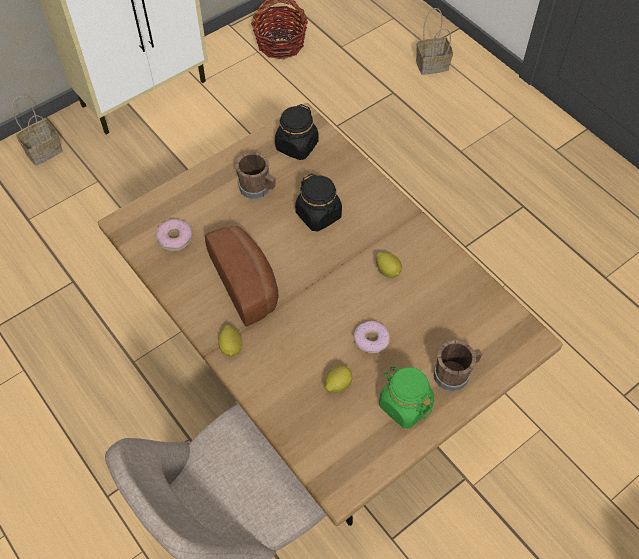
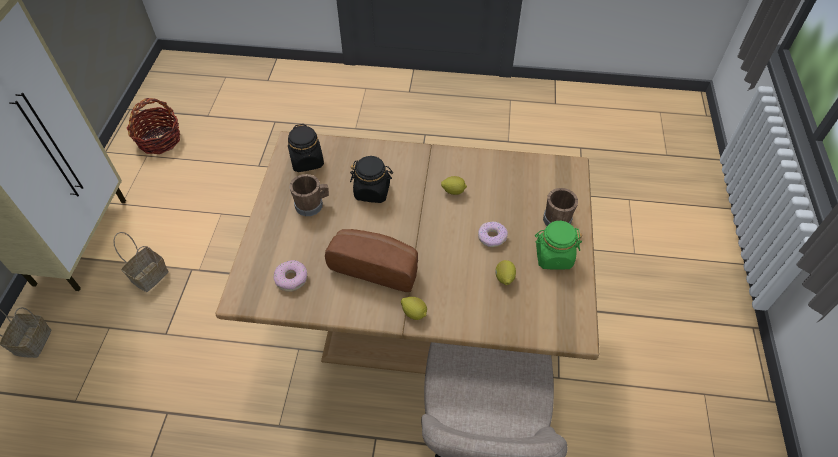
camera: 45 degrees left, 5 degrees down
(433, 64) = (283, 89): basket -> basket (150, 275)

